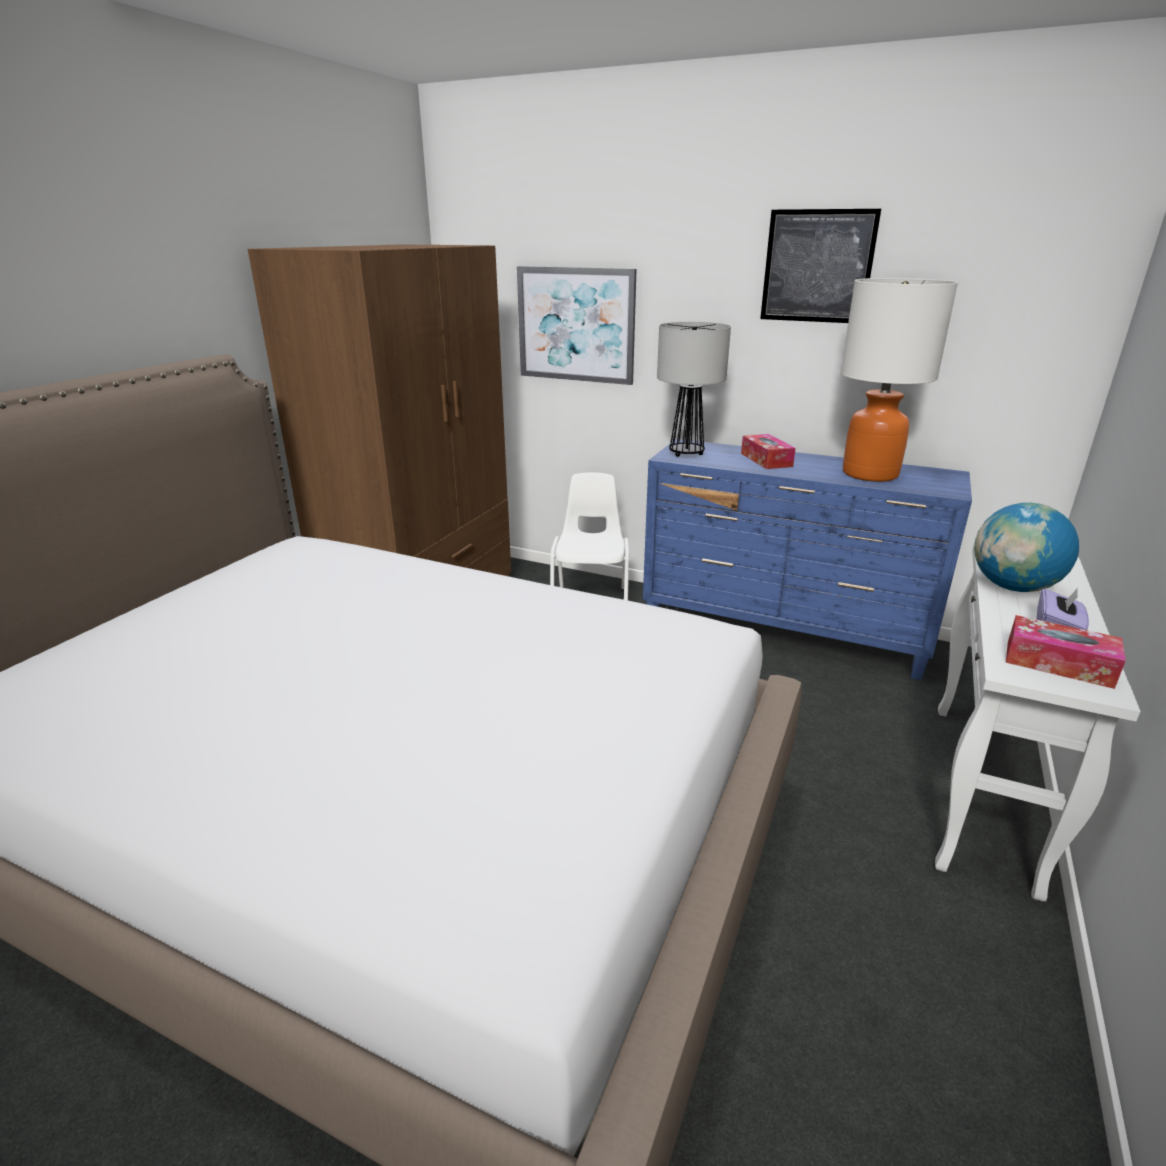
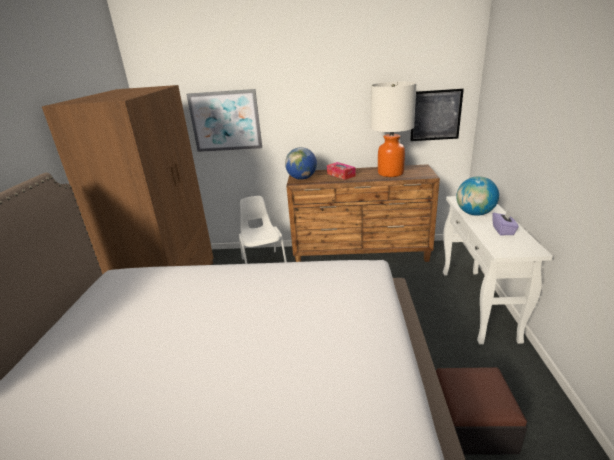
camera: 20 degrees left, 0 degrees up
(687, 453) = (302, 178): table lamp -> globe
(782, 632) = (361, 255): blue dresser -> brown dresser
(817, 266) = (347, 80): picture -> picture (435, 115)
(825, 1011) = (472, 423): none -> ottoman
(1058, 663) = (513, 243): tissue box -> none

